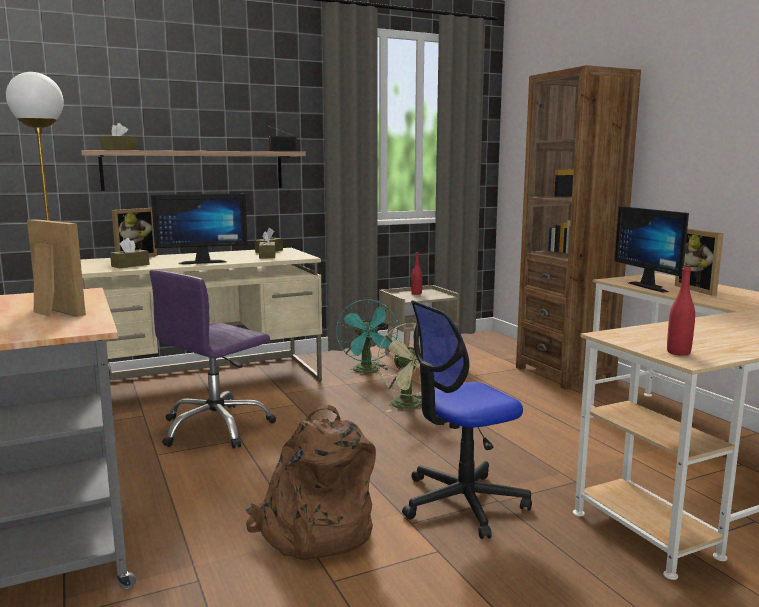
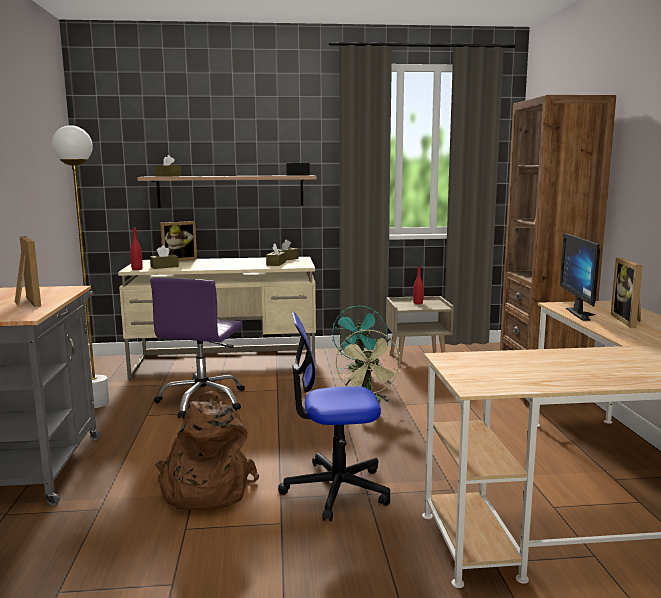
camera: 20 degrees right, 0 degrees up
(202, 262) = (219, 266): monitor -> none
(216, 428) = (203, 401): purple office chair -> purple office chair turned 45 degrees counterclockwise
(678, 352) = (478, 379): red bottle -> red bottle (137, 269)

